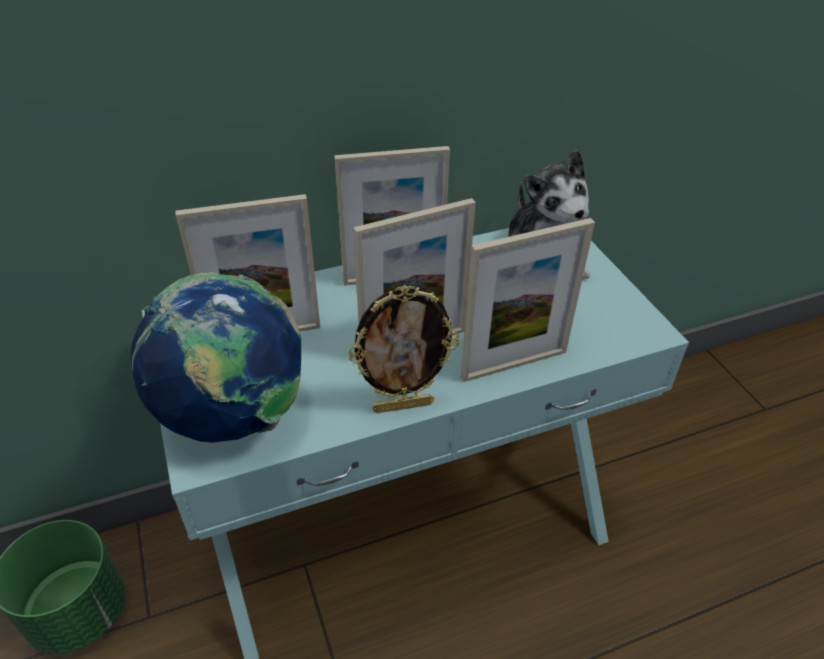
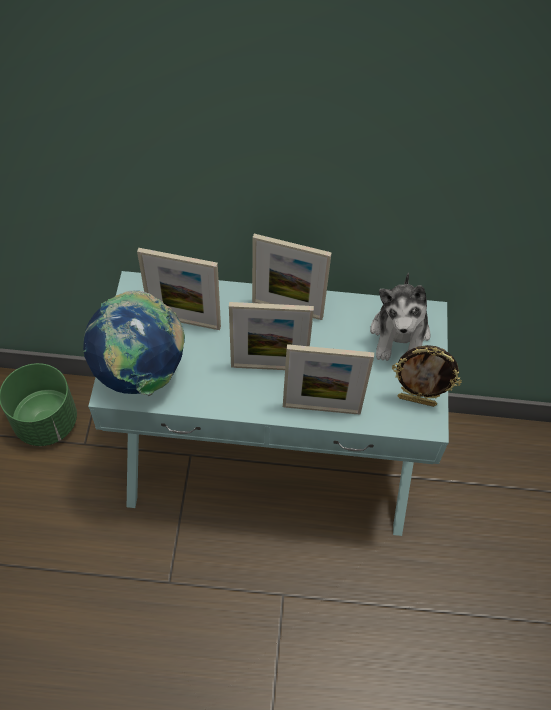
camera: 25 degrees right, 15 degrees up
(403, 405) = (237, 407): picture frame -> picture frame (417, 400)

